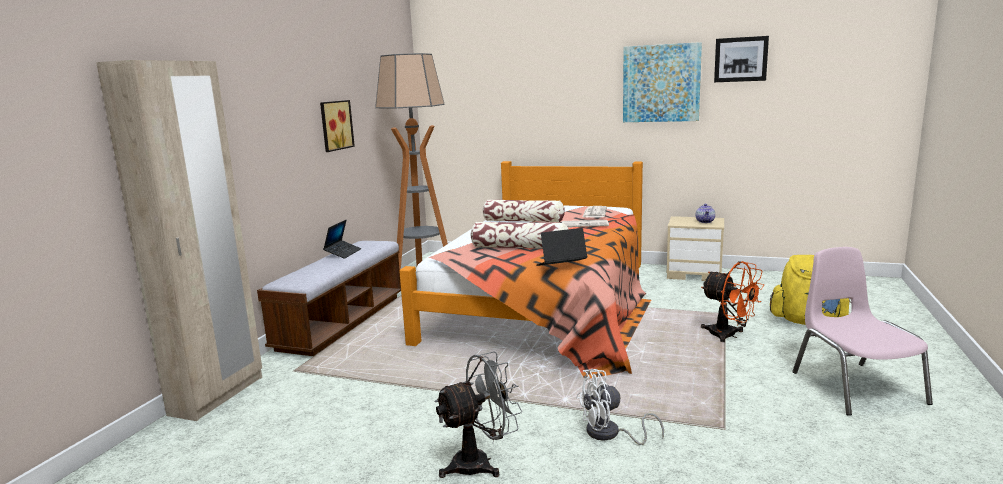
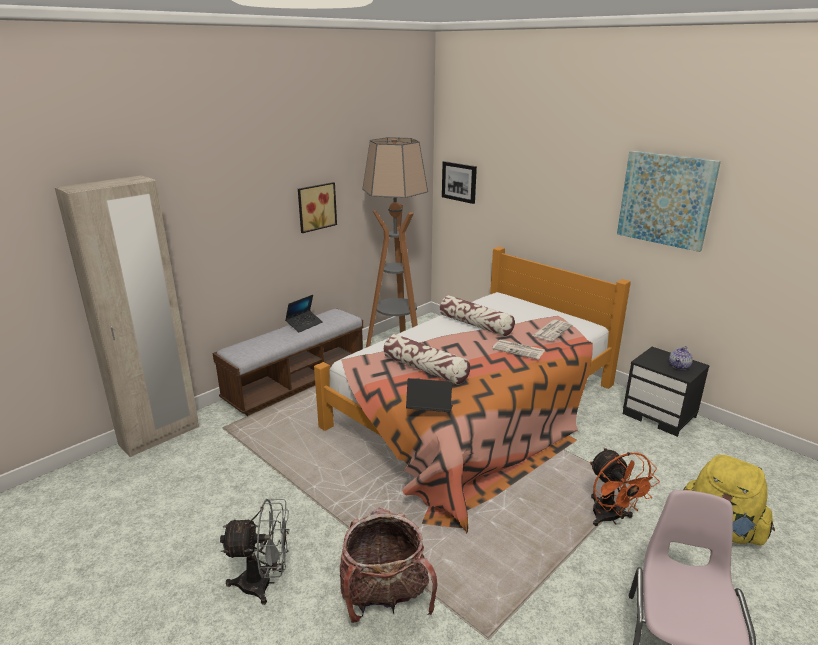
camera: 25 degrees right, 10 degrees up
(609, 434) = (384, 598): white fan -> backpack
(695, 273) = (660, 415): beige nightstand -> black nightstand
(740, 59) = (765, 190): picture -> picture (459, 182)

